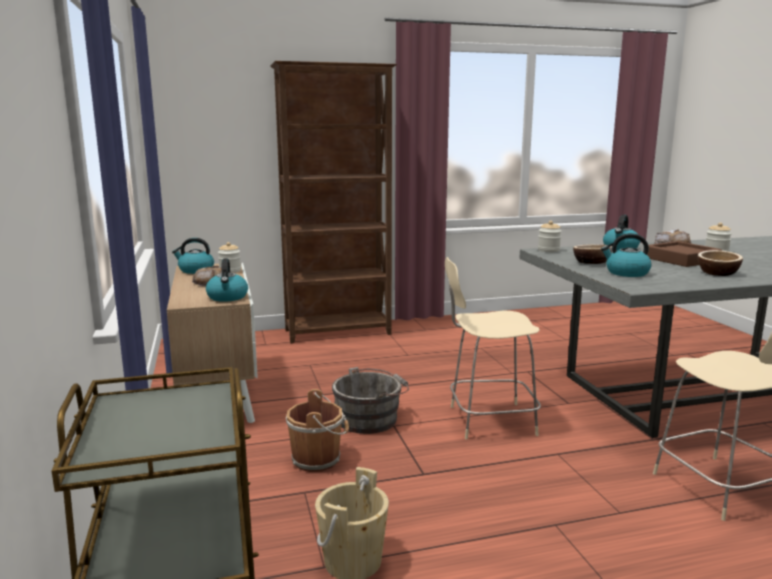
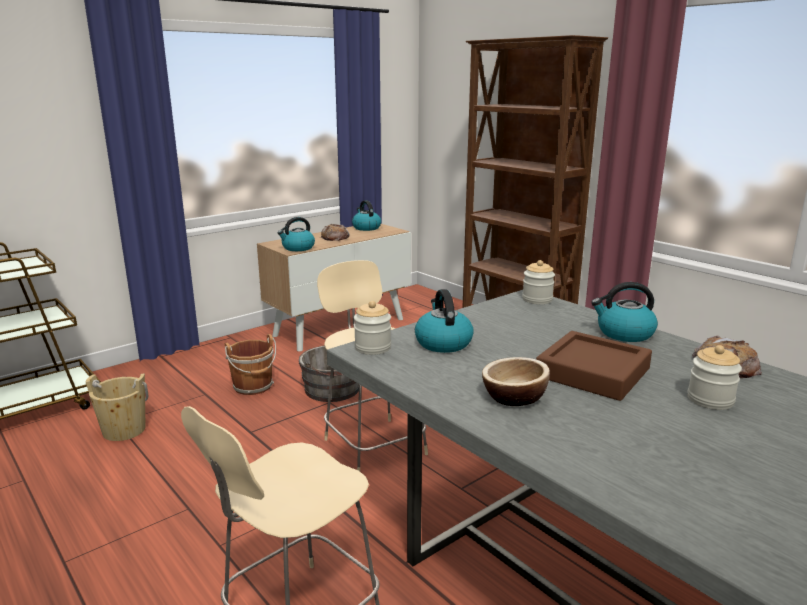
camera: 65 degrees right, 5 degrees up
(230, 271) = (376, 234): jar -> jar (373, 348)
(591, 263) = (485, 323): bowl -> none

